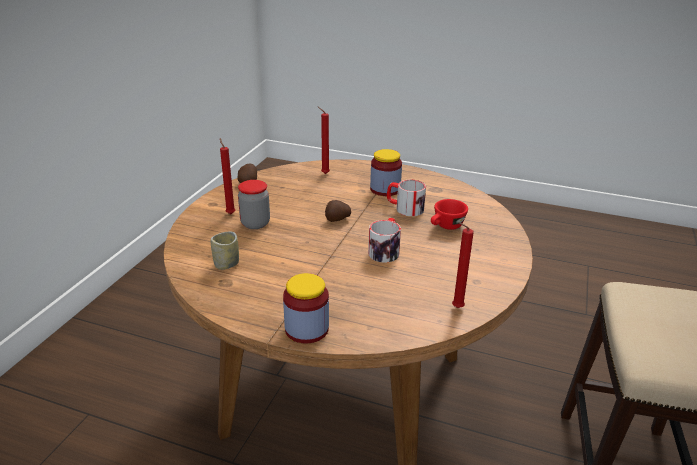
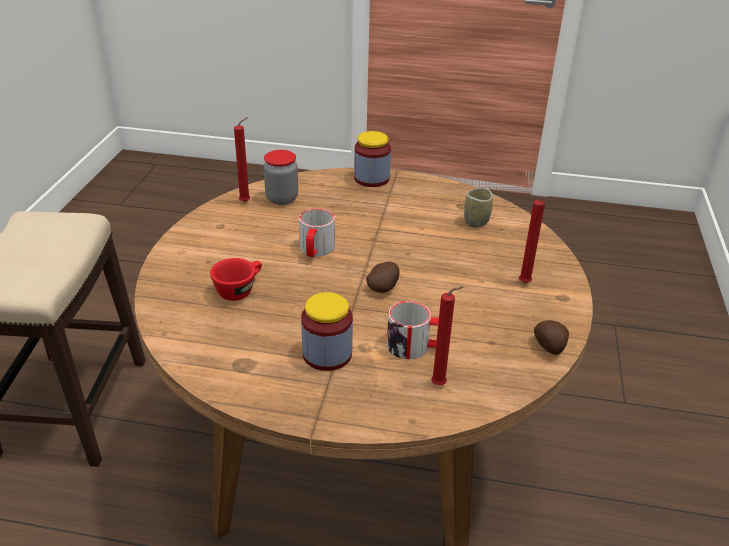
camera: 170 degrees right, 5 degrees up
(255, 223) = (482, 271): jar -> jar (282, 198)
(404, 208) = (294, 316): mug -> mug (415, 347)

